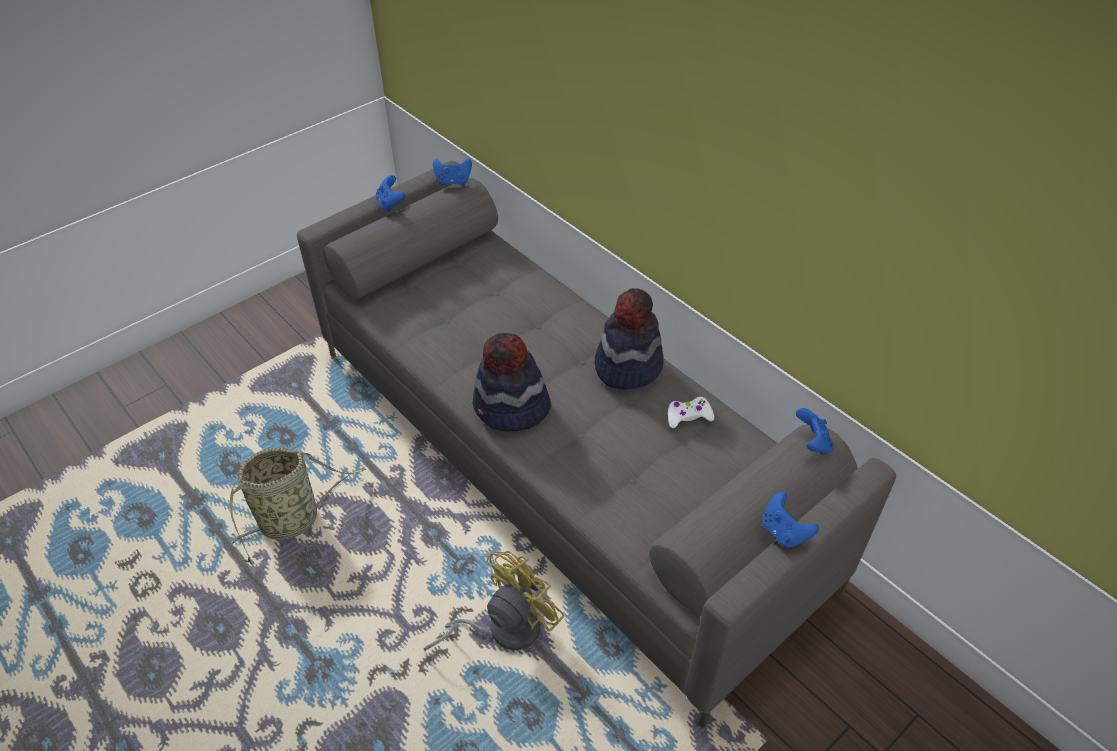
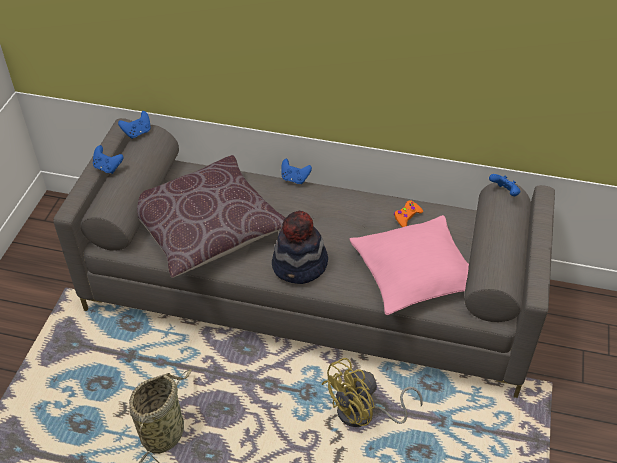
camera: 35 degrees left, 0 degrees up
(455, 318) = (207, 228): none -> brown pillow
(503, 628) = (364, 414): yellow fan -> yellow fan turned 135 degrees counterclockwise
(627, 365) = (345, 204): hat -> none
(635, 488) = (415, 273): none -> pink pillow
(688, 416) = (406, 216): white game controller -> orange game controller
(783, 532) = (532, 247): blue game controller -> blue game controller (295, 179)

